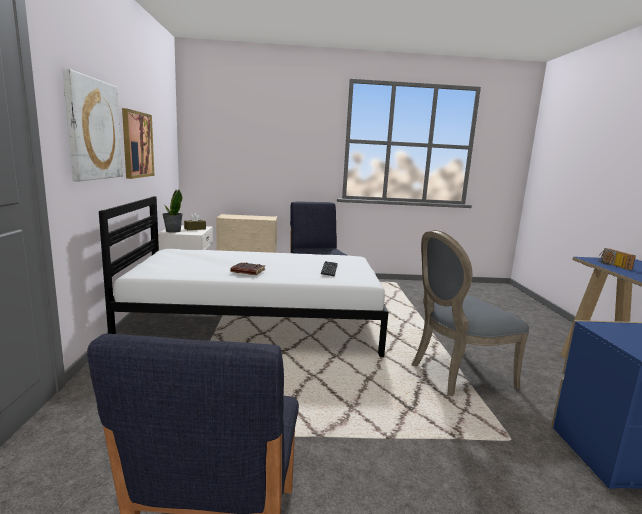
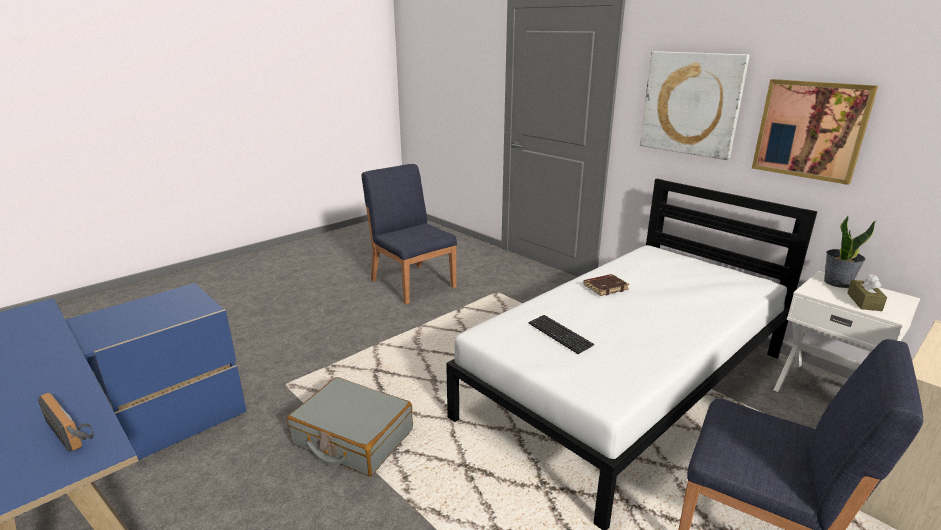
camera: 140 degrees right, 10 degrees up
(456, 375) = (352, 437): grey chair -> grey suitcase

